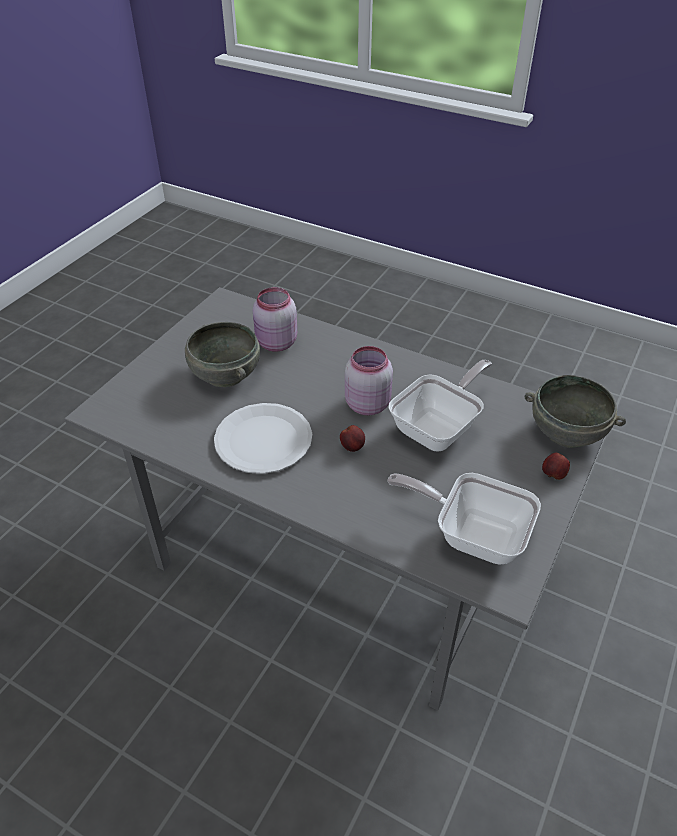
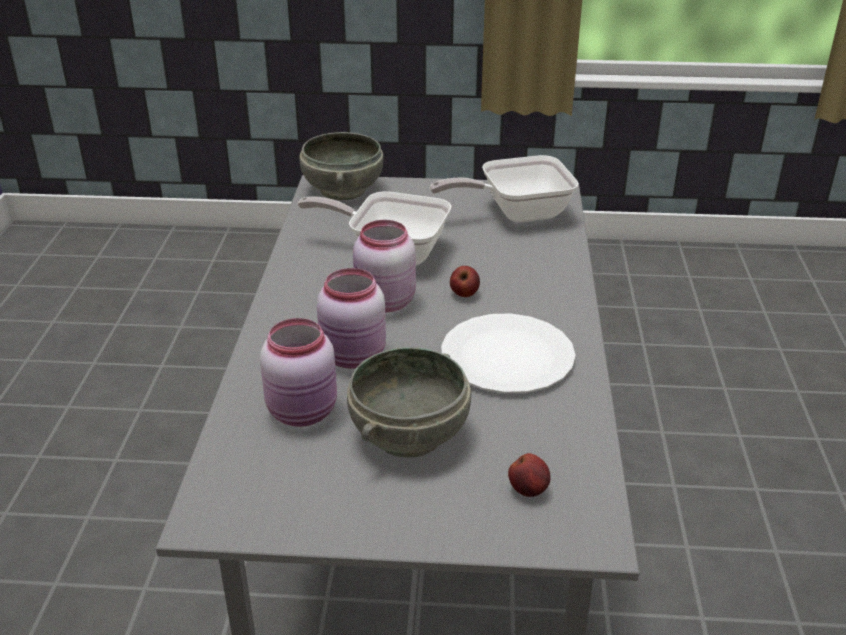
camera: 115 degrees left, 10 degrees down
(313, 374) = (354, 357): none -> pink jar
(472, 534) = (516, 213): frying pan -> frying pan turned 75 degrees clockwise
(553, 475) = (408, 190): apple -> apple (529, 490)

